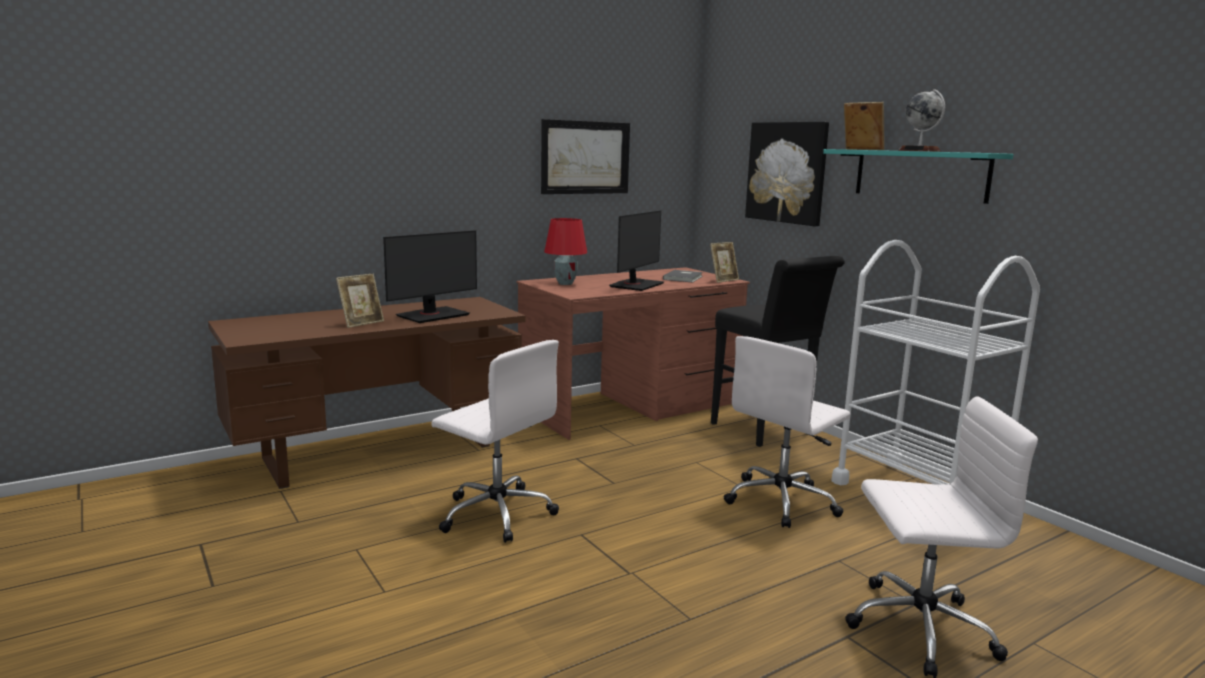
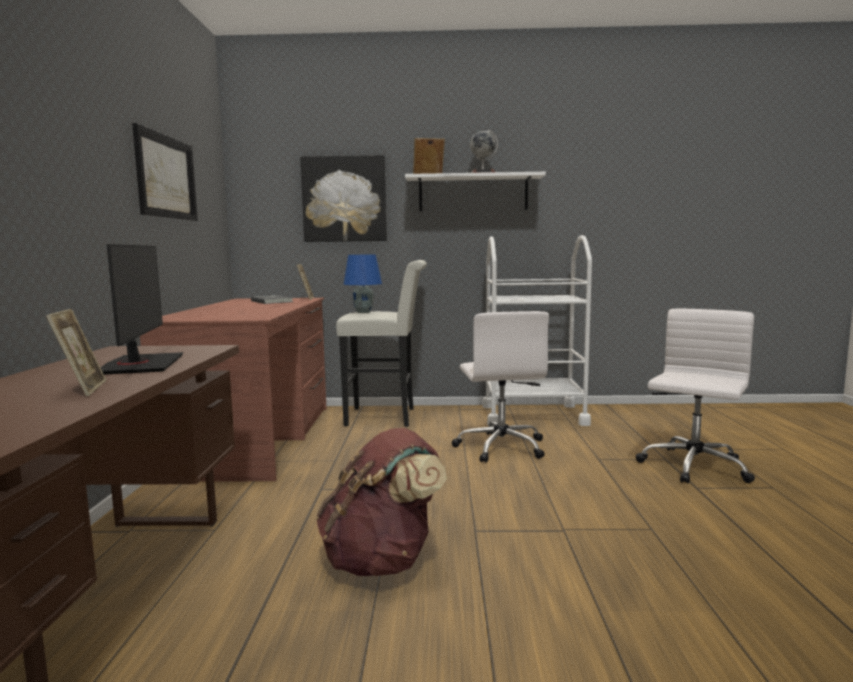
camera: 55 degrees left, 5 degrees down
(496, 513) = (382, 561): white office chair -> brown backpack
(565, 283) = (201, 315): red table lamp -> none
(636, 285) = (265, 308): monitor -> none
(756, 307) = (364, 312): none -> blue table lamp
(766, 431) = (387, 417): black stool -> white stool
(920, 174) = (473, 193): turquoise shelf -> white shelf

